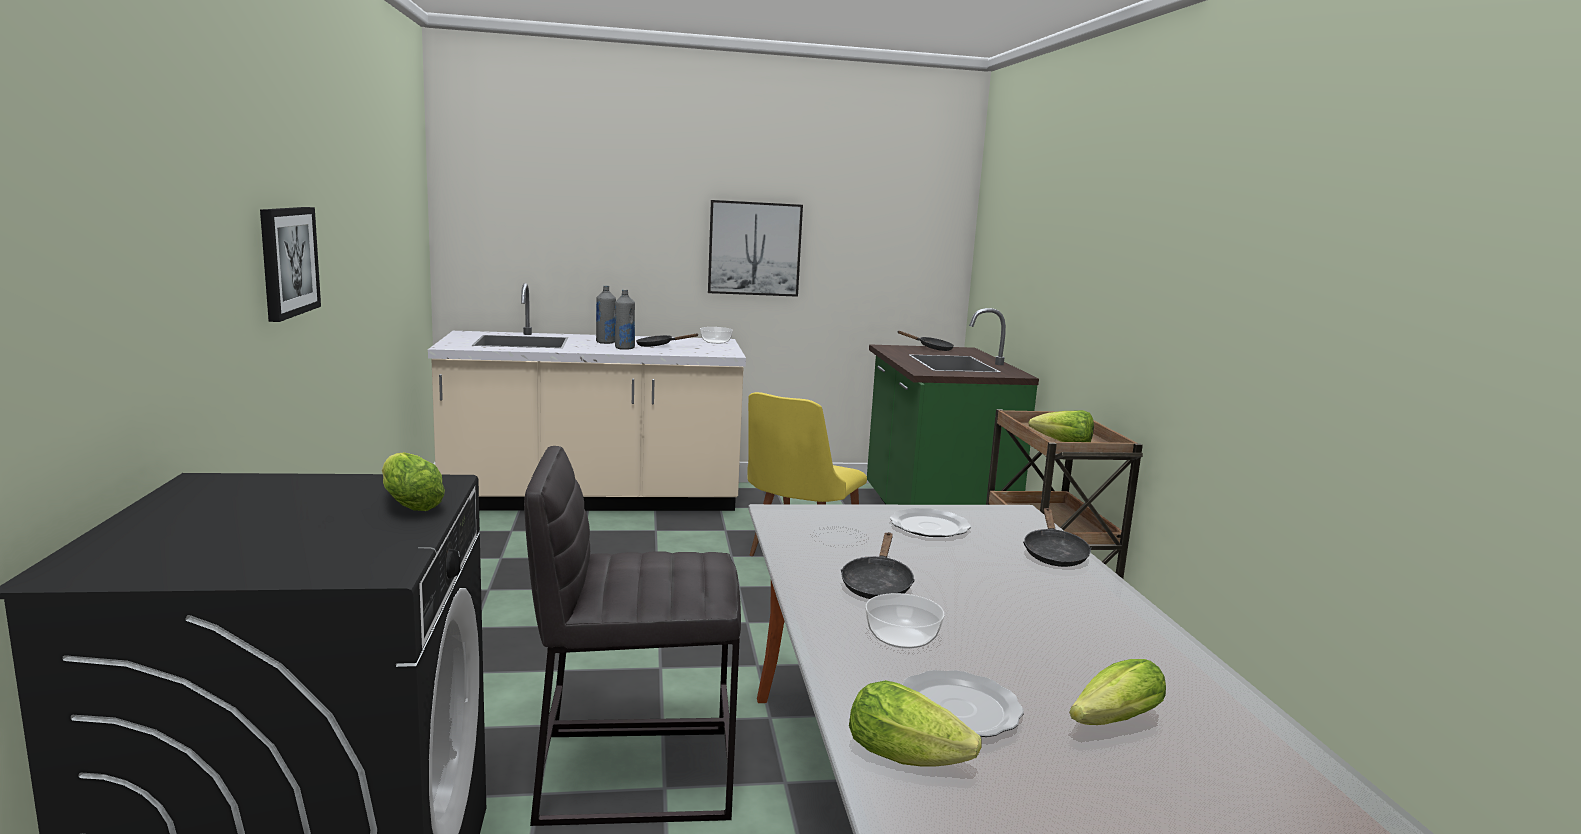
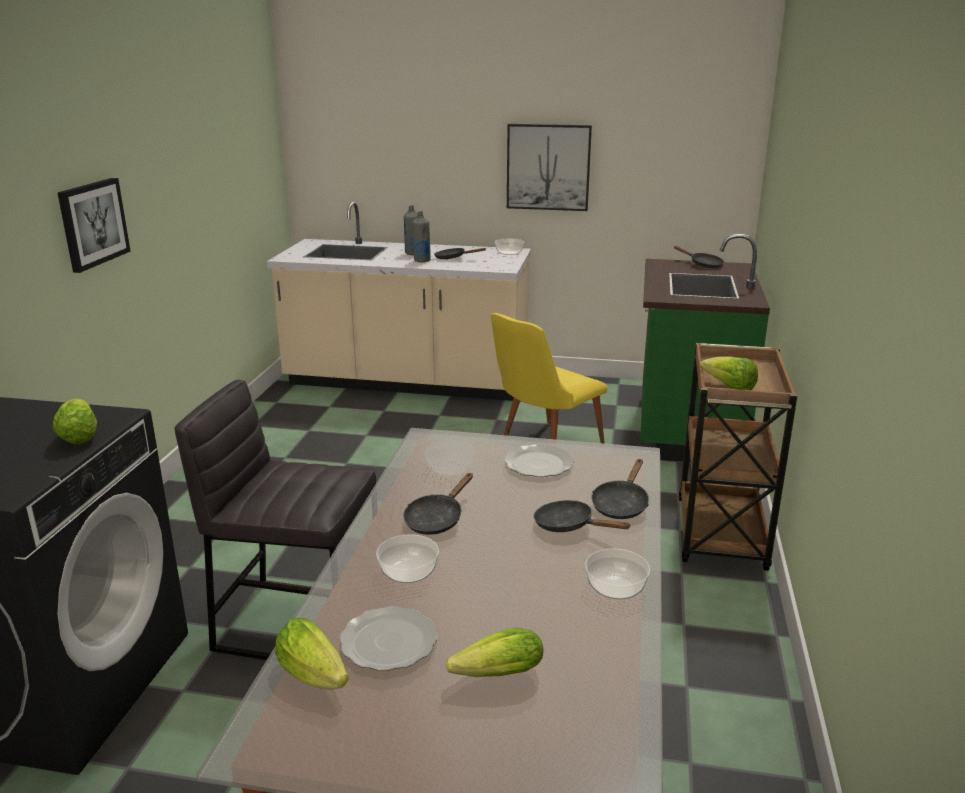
camera: 20 degrees right, 10 degrees up
(1025, 577) = (569, 526): none -> black frying pan
(1133, 625) = (615, 587): none -> bowl

